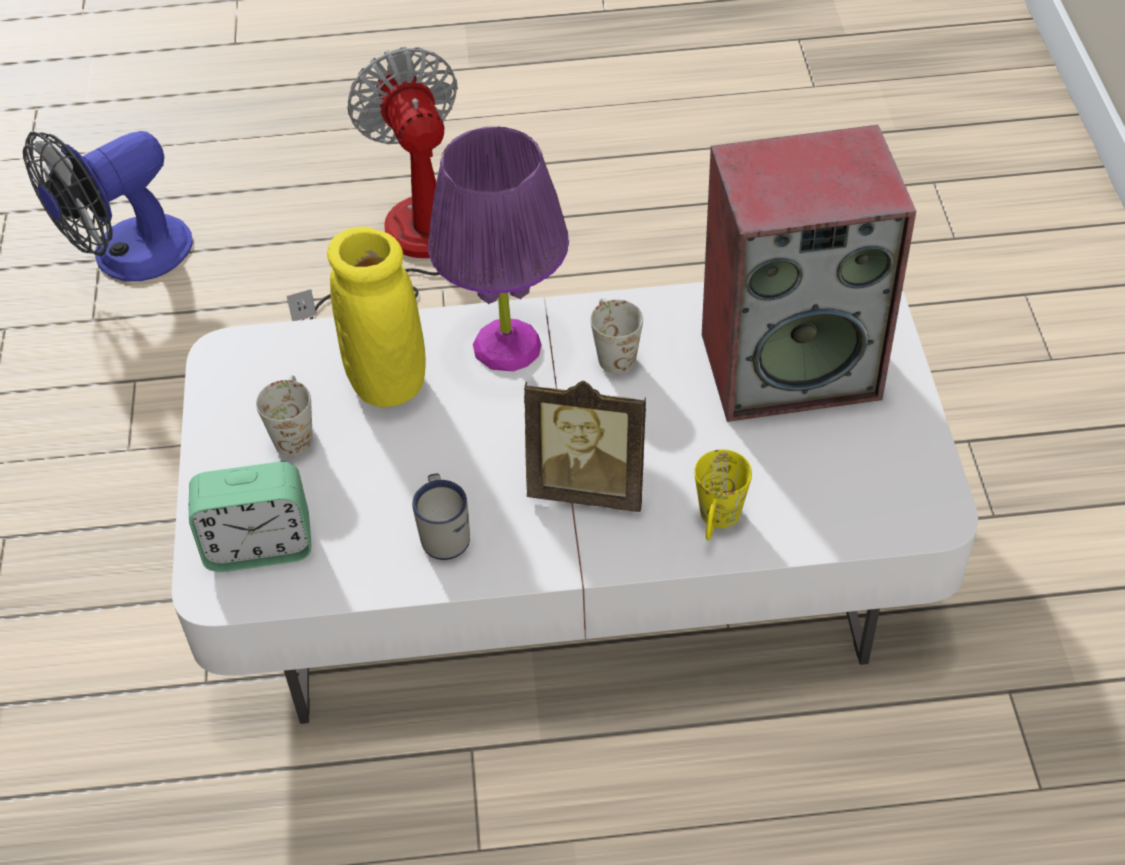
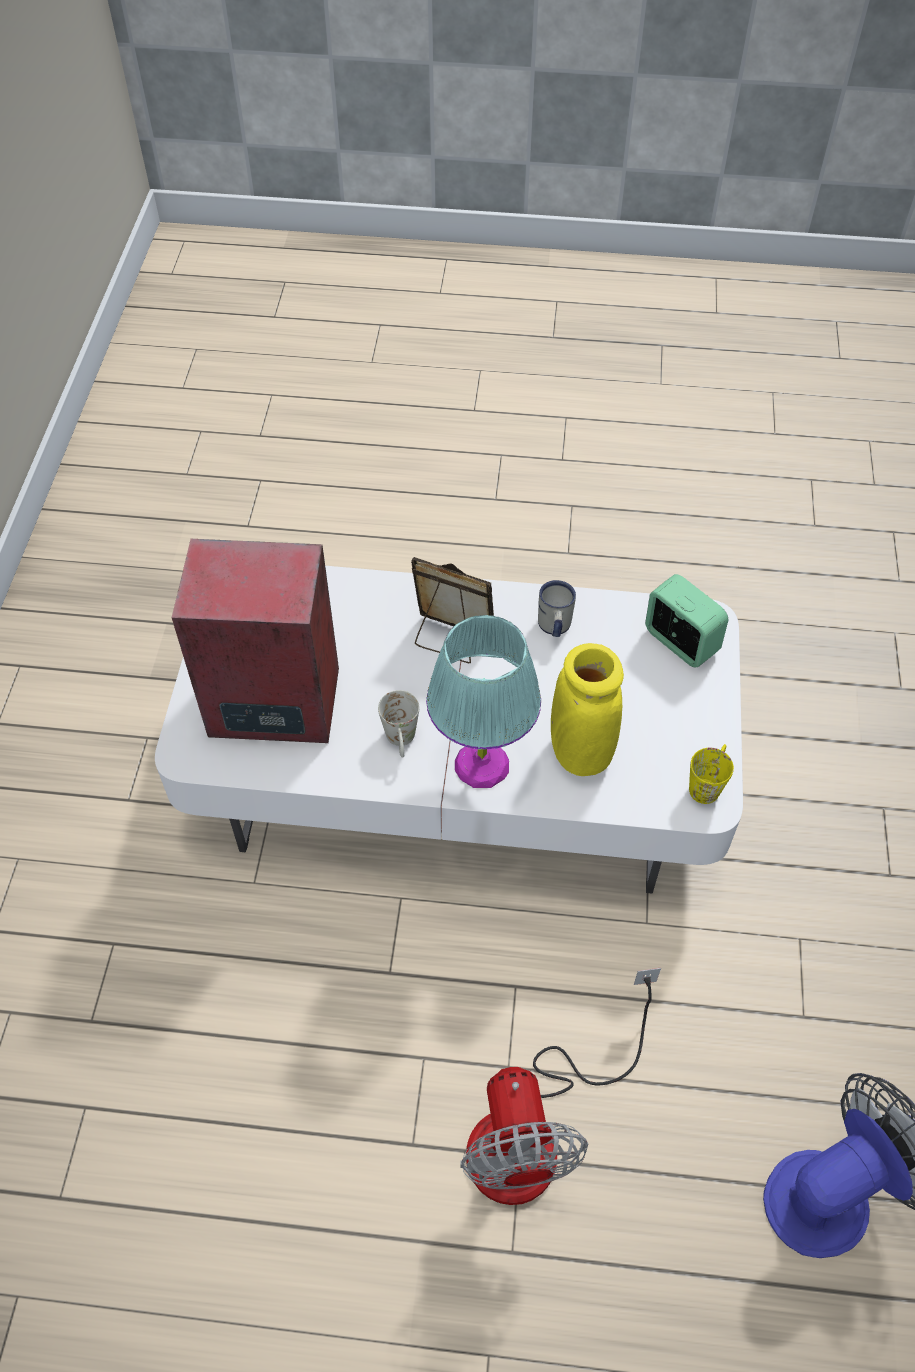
camera: 170 degrees left, 5 degrees up
(259, 547) = (680, 642): alarm clock -> alarm clock turned 45 degrees clockwise
(294, 431) = (654, 724): white mug -> none
(508, 345) = (480, 765): purple table lamp -> turquoise table lamp
(717, 523) = (374, 600): yellow mug -> yellow mug (707, 783)

